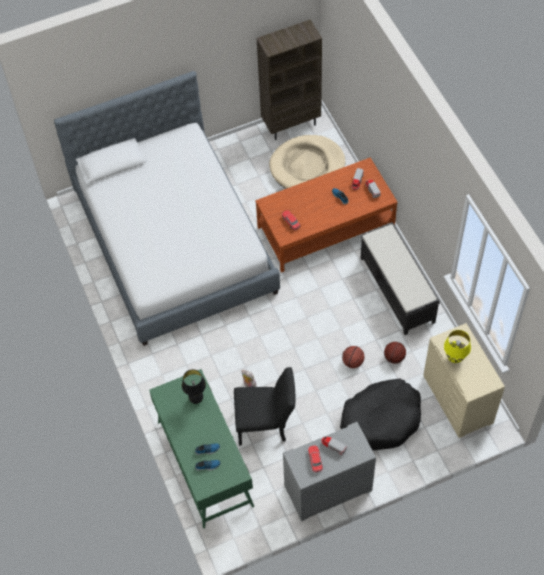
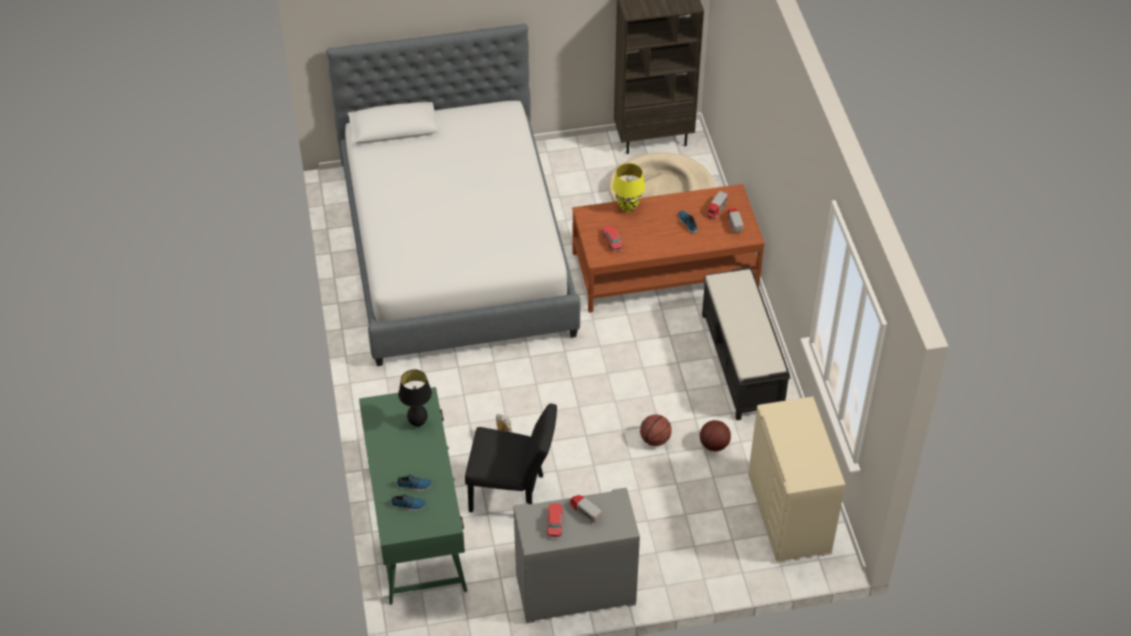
camera: 10 degrees right, 10 degrees down
(381, 419) = (675, 518): black dog bed -> none
(454, 358) = (784, 436): yellow table lamp -> yellow table lamp (627, 207)

